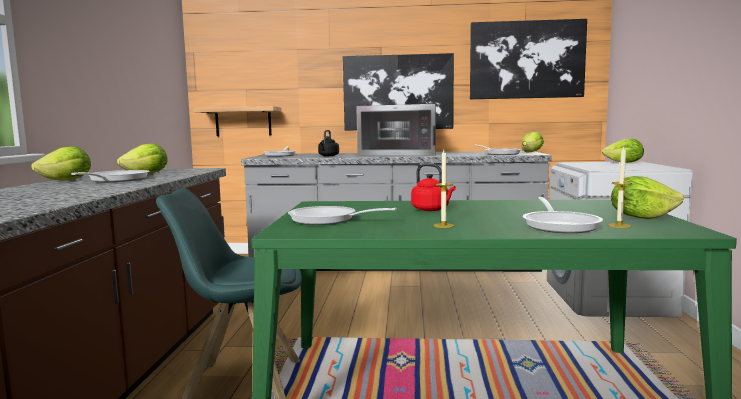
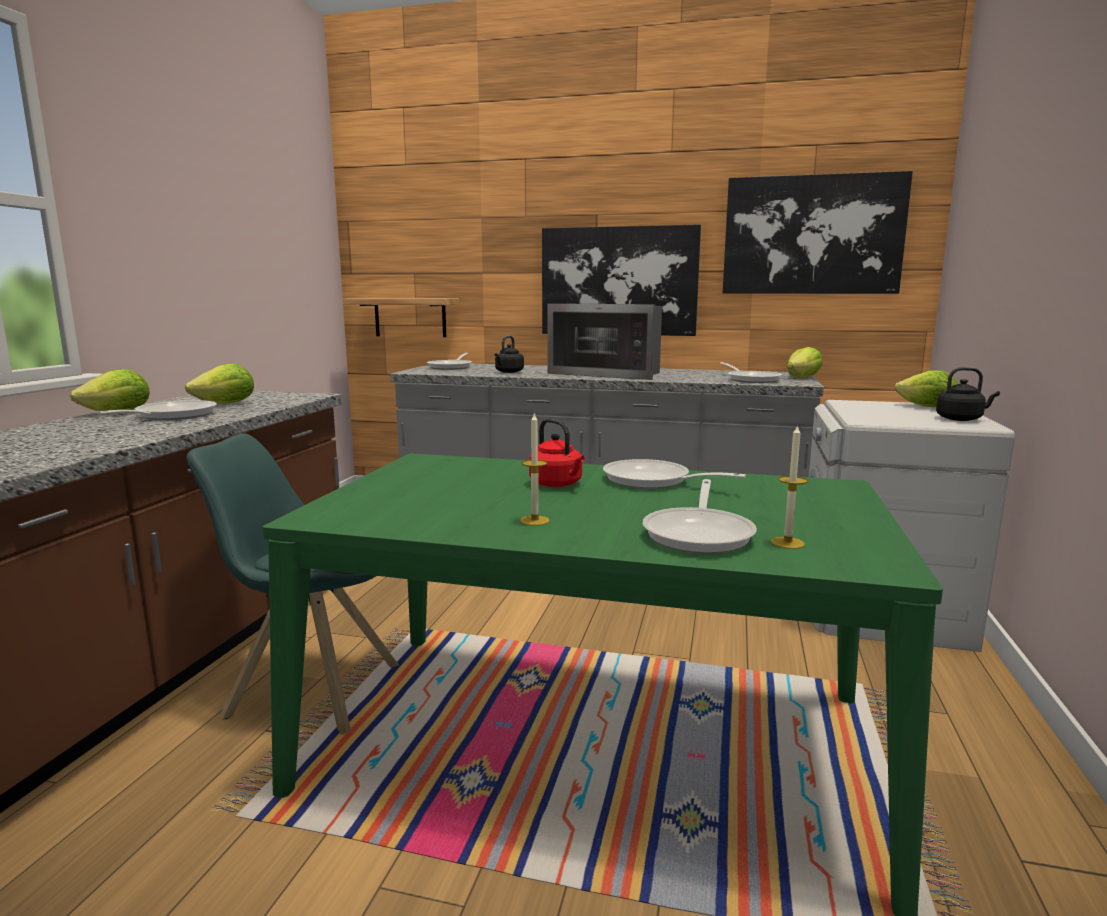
camera: 10 degrees right, 5 degrees up
(328, 220) = (397, 496): frying pan -> frying pan (653, 481)
(641, 217) = (843, 526): lettuce -> none
(653, 166) = (961, 419): none -> black kettle

